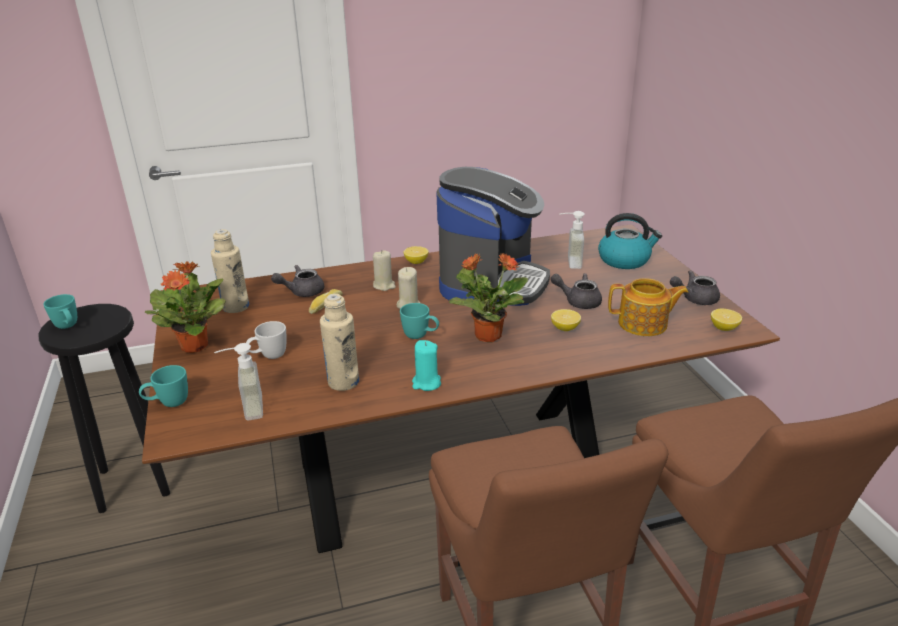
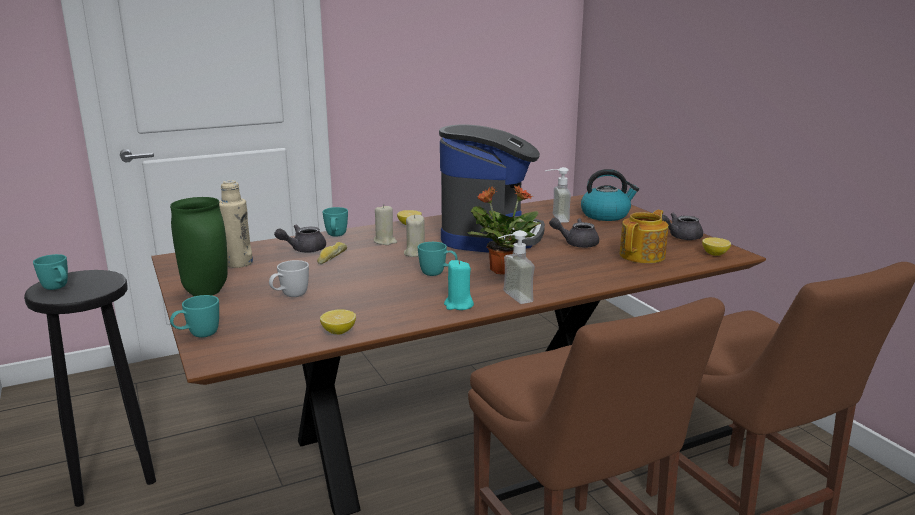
camera: 10 degrees left, 10 degrees down
(195, 345) = (207, 292): potted plant -> green vase
(245, 409) = (282, 334): soap dispenser -> soap dispenser (510, 298)
(339, 274) = (336, 236): none -> turquoise mug
(343, 382) = (375, 309): beige bottle -> none
(565, 328) = (573, 261): lemon -> lemon (339, 332)
(644, 324) = (643, 255): teapot -> teapot turned 45 degrees counterclockwise

